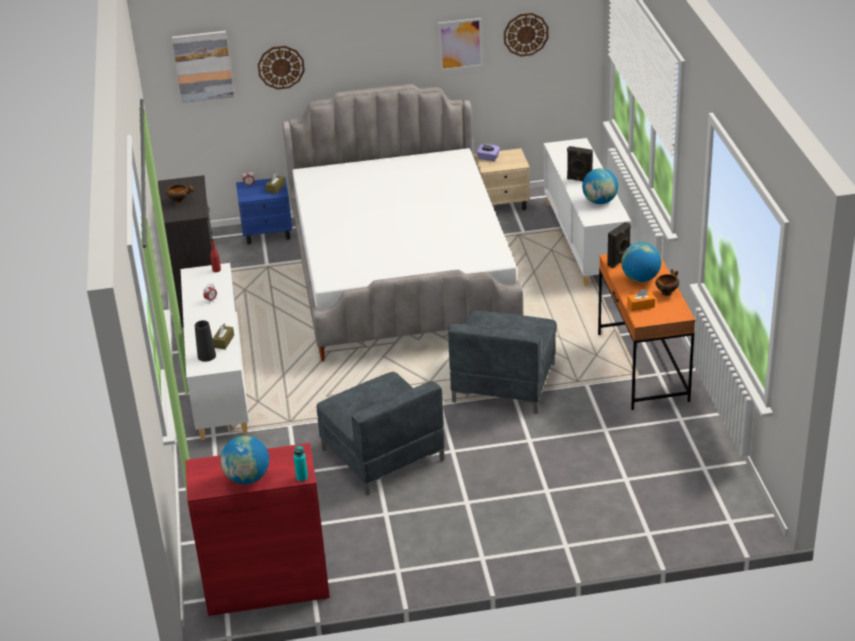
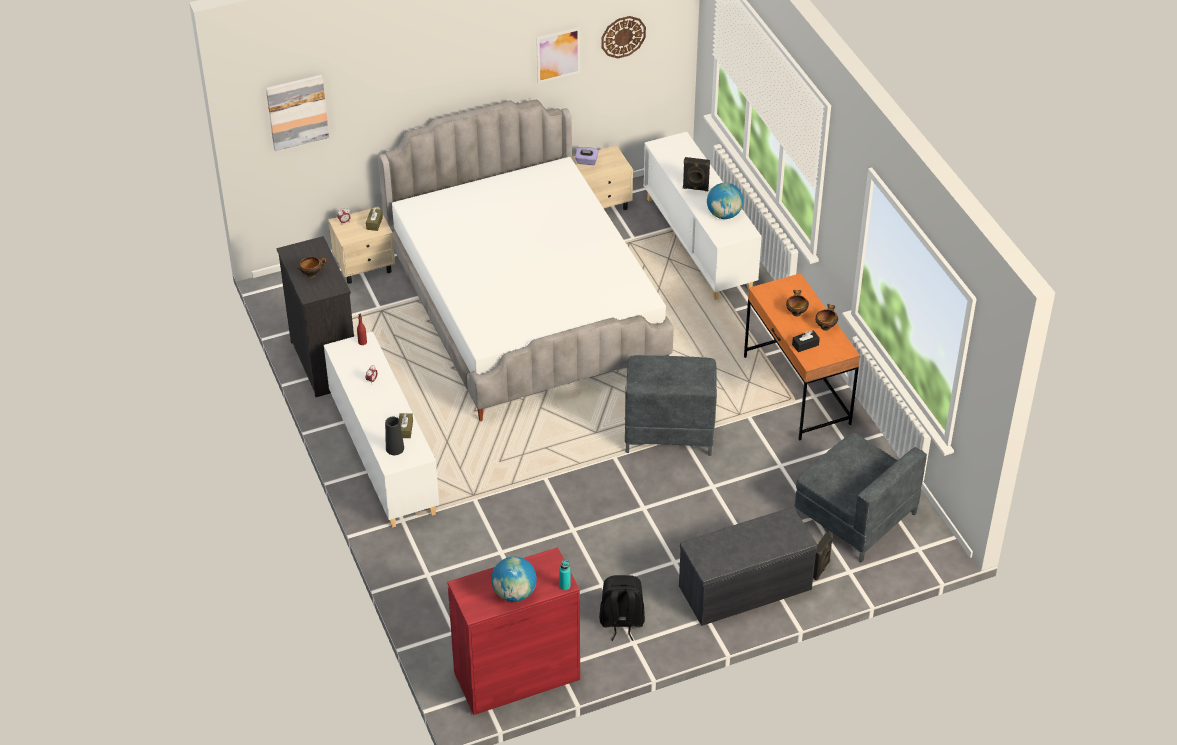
camera: 15 degrees left, 10 degrees up
(268, 233) = (365, 267): blue nightstand -> beige nightstand
(281, 67) = (376, 101): wall clock -> none
(382, 453) = (577, 519): grey armchair -> grey armchair (854, 514)
(392, 550) = (621, 622): none -> black backpack
(531, 535) = (744, 589): none -> grey bench
(619, 261) = (770, 294): black speaker -> black speaker (820, 569)
(640, 278) = (796, 312): globe -> bowl
(641, 305) = (805, 345): orange tissue box -> black tissue box

